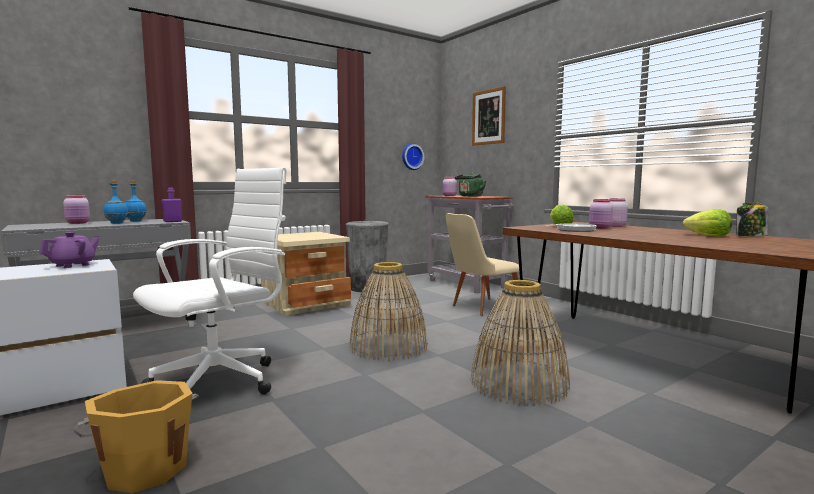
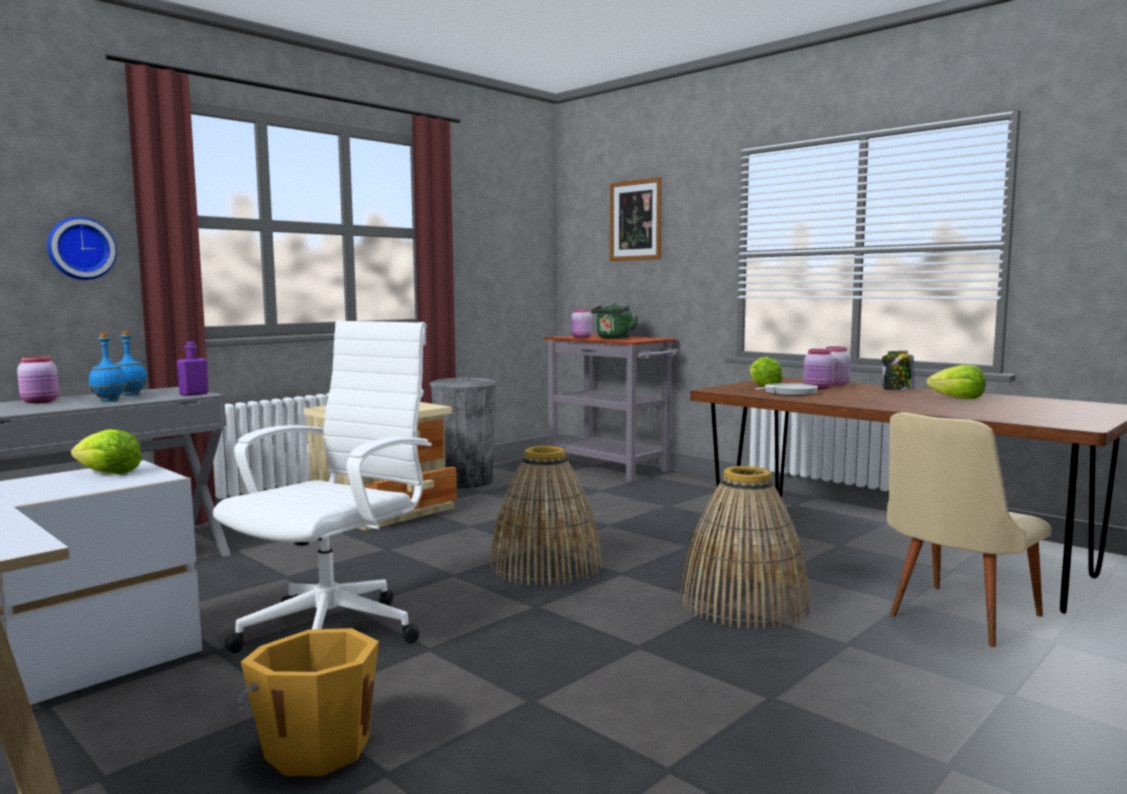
camera: 10 degrees left, 0 degrees up
(73, 265) = (108, 473): purple teapot -> lettuce
(411, 156) = (517, 276): wall clock -> wall clock (80, 248)
(480, 308) = (645, 503): beige chair -> beige chair (954, 618)
(750, 236) = (1006, 398): jar -> jar (897, 390)

